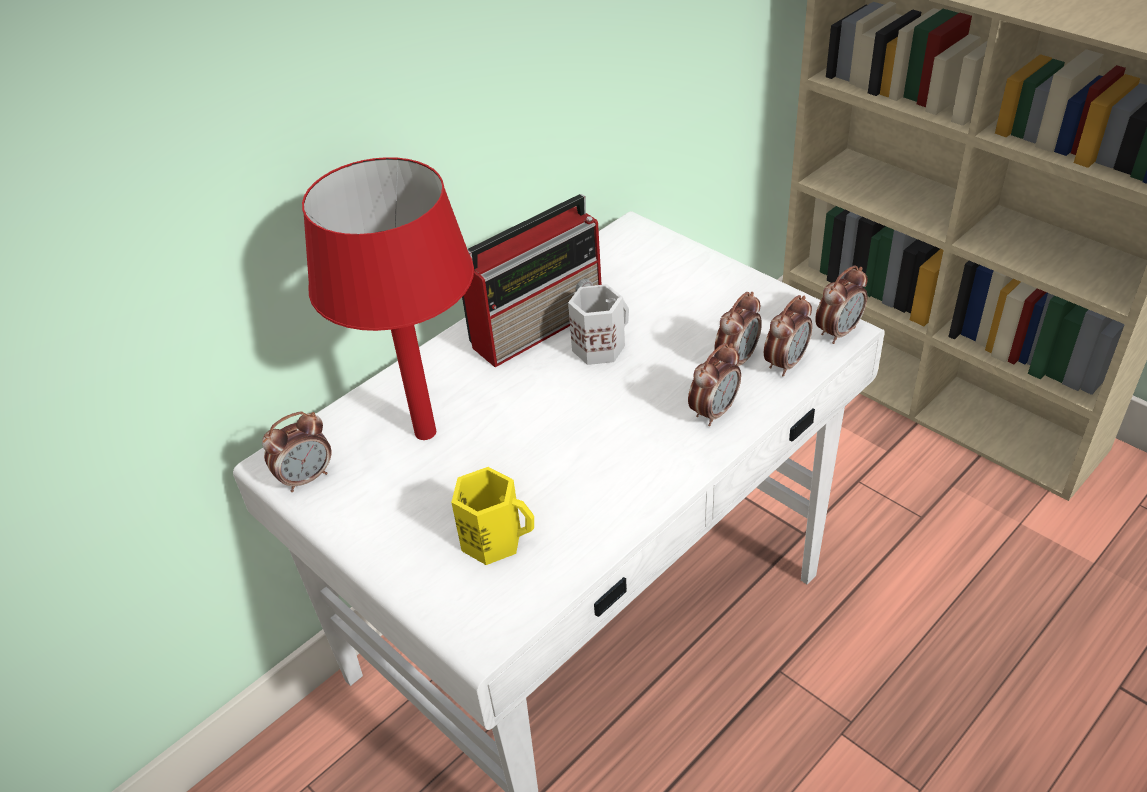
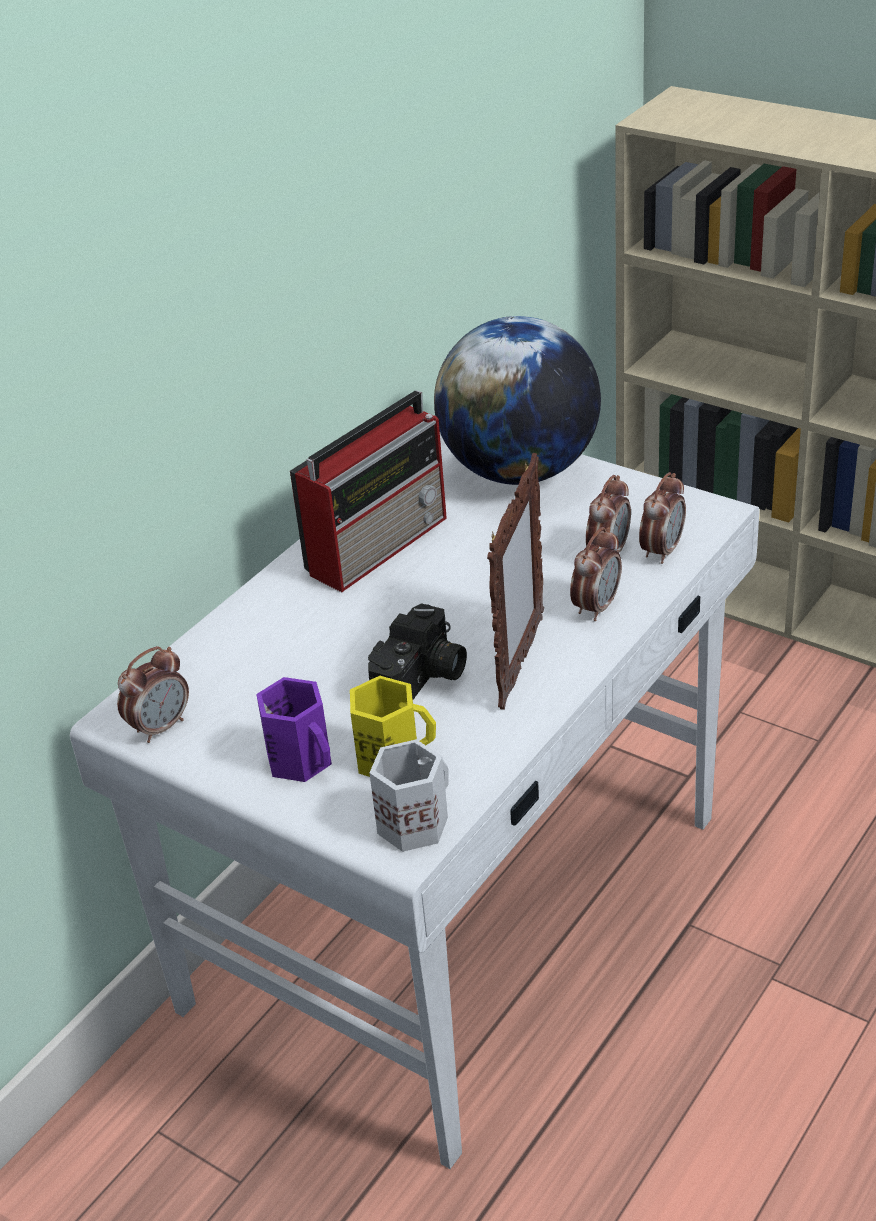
camera: 10 degrees left, 5 degrees down
(417, 528) = (303, 759): none -> purple mug
(425, 431) = (282, 665): red table lamp -> none
(542, 465) = (422, 681): none -> camera
(599, 346) = (453, 557): white mug -> white mug (413, 822)
(632, 459) = (520, 663): none -> picture frame
(677, 270) = (520, 471): none -> globe
(838, 332) = (711, 514): alarm clock -> none

